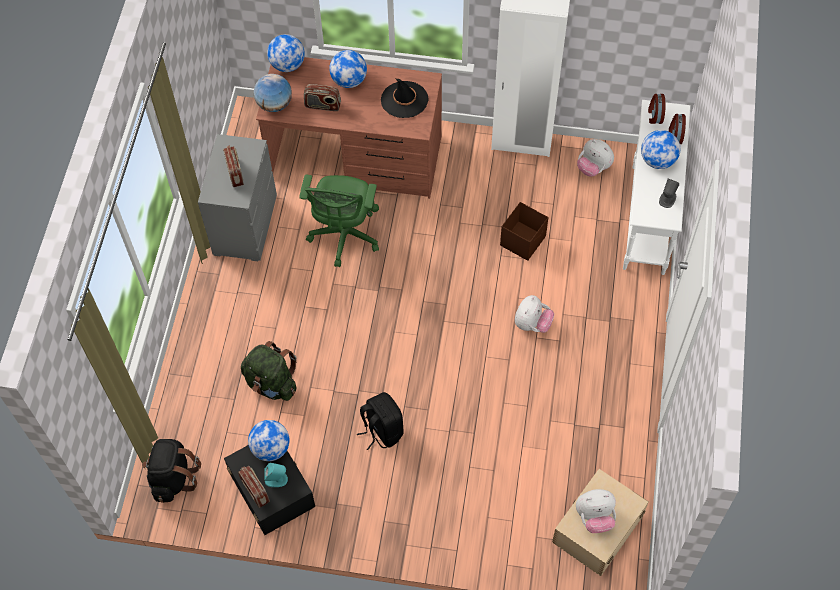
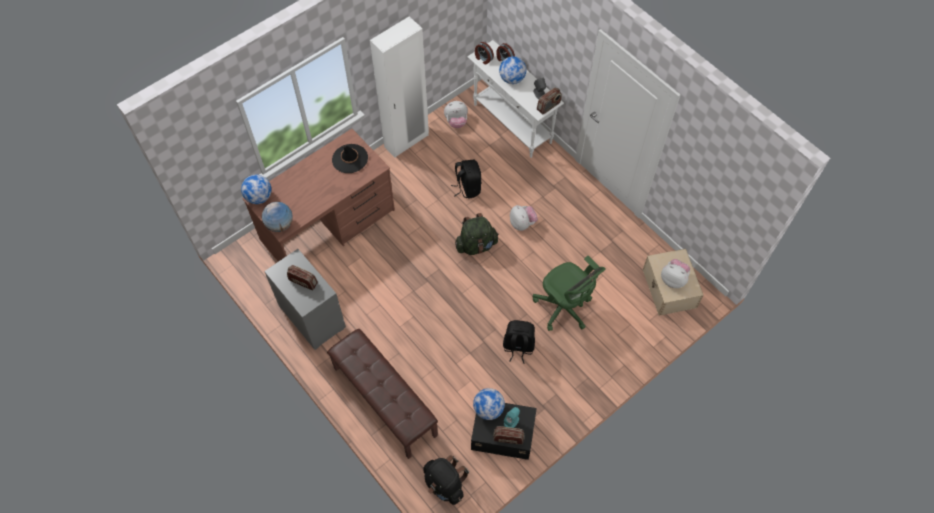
camera: 50 degrees left, 0 degrees up
(213, 356) = (384, 401): none -> brown bench
(271, 383) = (433, 382): green backpack -> green backpack (476, 245)
(322, 105) = (308, 201): radio -> radio (548, 106)
(344, 236) = (375, 271): green office chair -> green office chair (564, 308)
(349, 80) = (306, 175): globe -> none
(523, 241) = (467, 188): brown storage box -> black backpack
(594, 517) = (673, 279): plush toy -> plush toy turned 90 degrees counterclockwise

